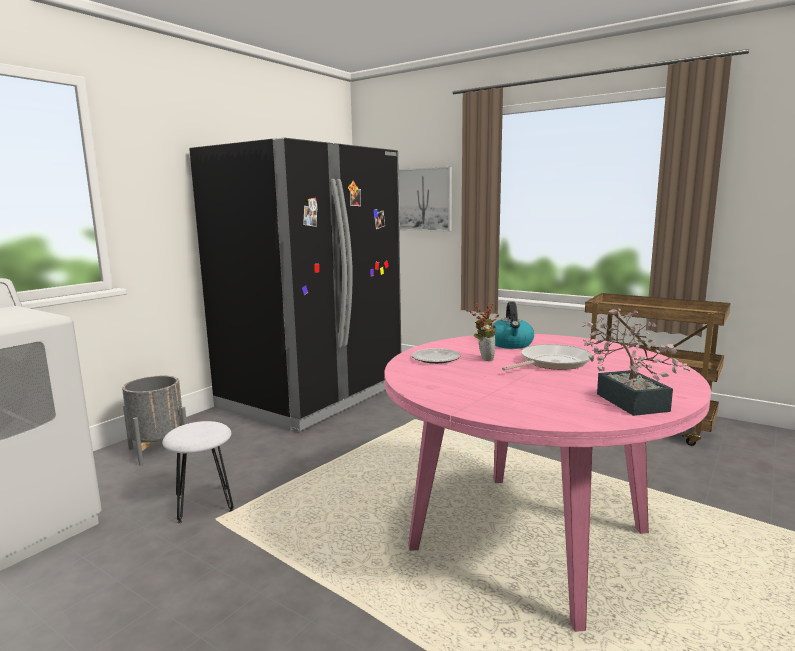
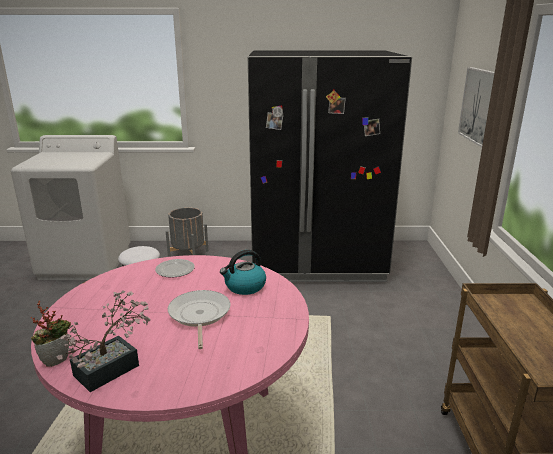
camera: 55 degrees right, 10 degrees up
(484, 358) = (189, 286): potted plant -> potted plant (57, 359)
(551, 363) = (199, 315): frying pan -> frying pan turned 120 degrees counterclockwise

